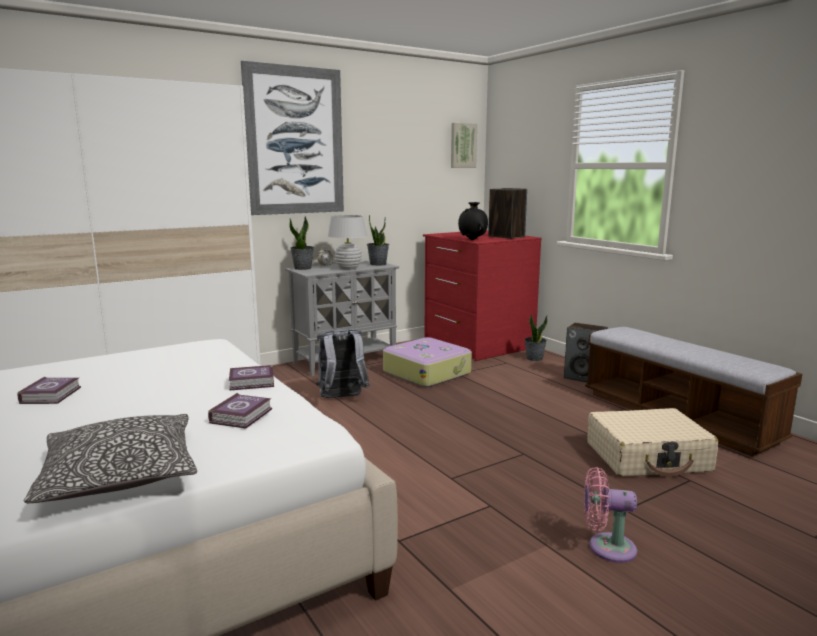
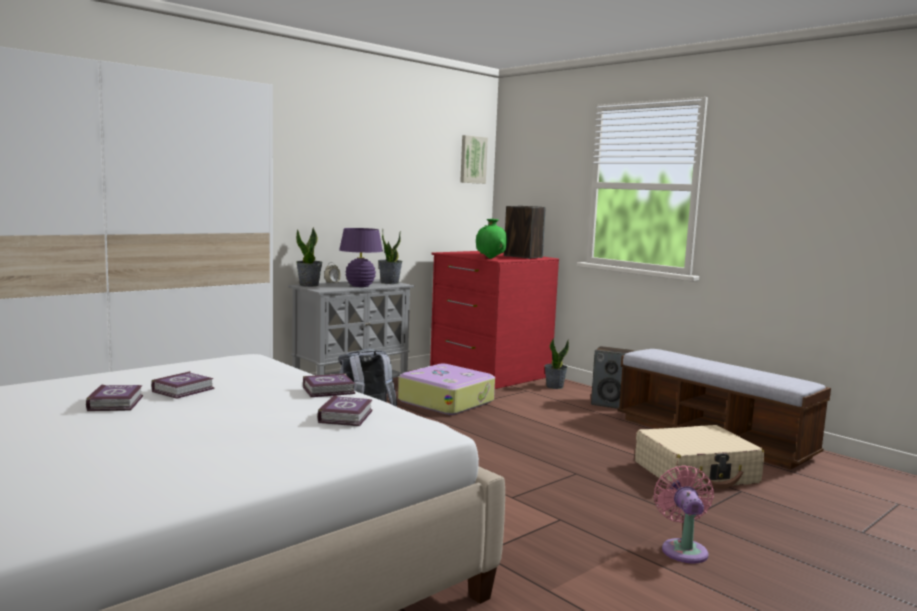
camera: 10 degrees left, 5 degrees down
(120, 474) = (261, 465): pillow -> none
(123, 380) = (185, 390): none -> book
(295, 141) = (304, 146): picture -> none
(348, 268) = (360, 286): white table lamp -> purple table lamp
(472, 239) = (490, 258): black vase -> green vase
(606, 547) = (683, 549): pink fan -> pink fan turned 90 degrees clockwise

